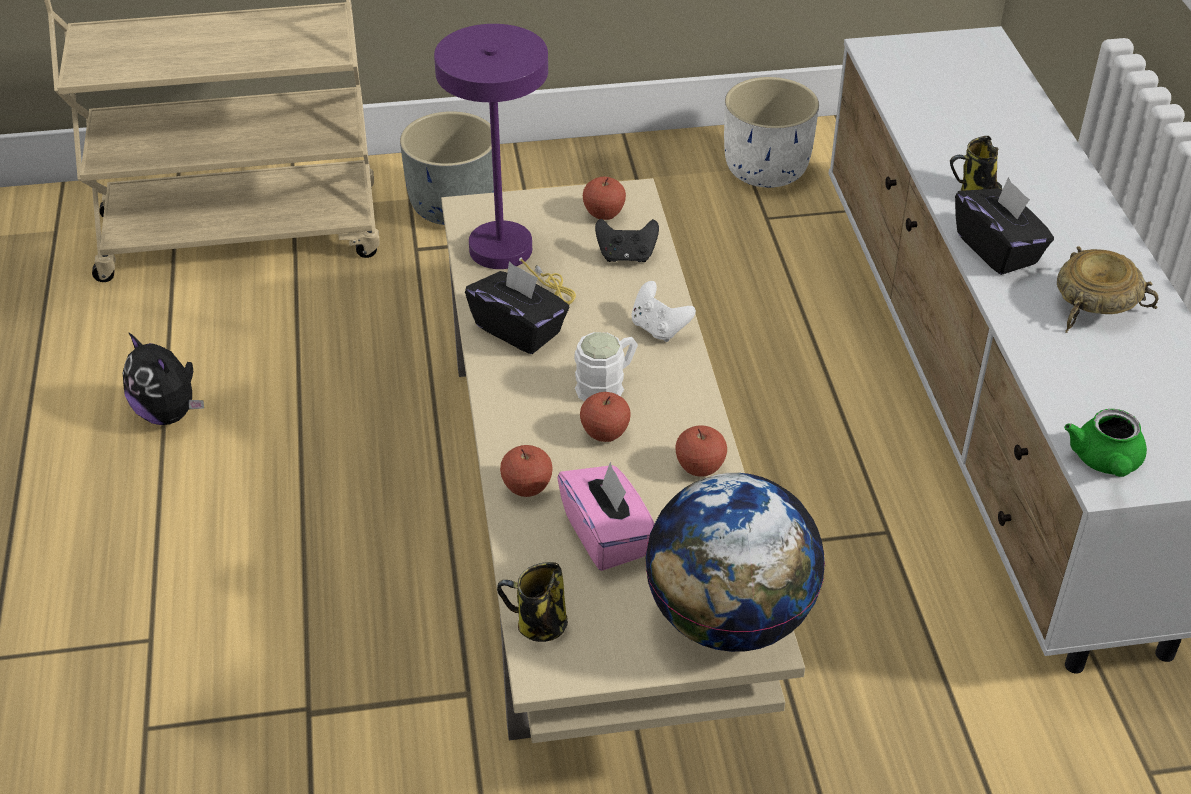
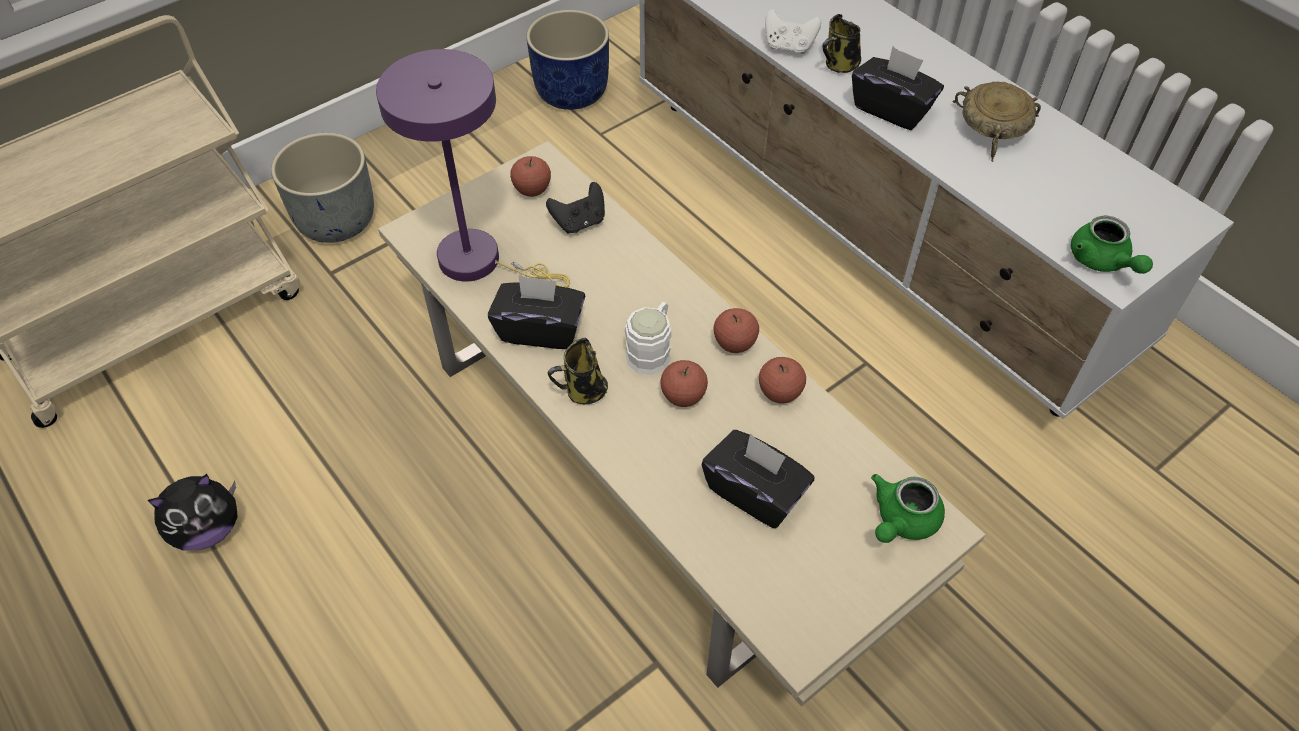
camera: 30 degrees left, 10 degrees up
(169, 413) = (208, 530): plush toy -> plush toy turned 45 degrees counterclockwise
(527, 488) = (658, 479): apple -> apple (734, 344)
(538, 625) = (763, 606): mug -> mug (583, 391)
(607, 536) = (755, 492): pink tissue box -> black tissue box
(659, 328) = (655, 279): white game controller -> white game controller (789, 46)
(728, 619) = (901, 521): globe -> green teapot
(767, 169) = (572, 91): white planter -> blue planter

